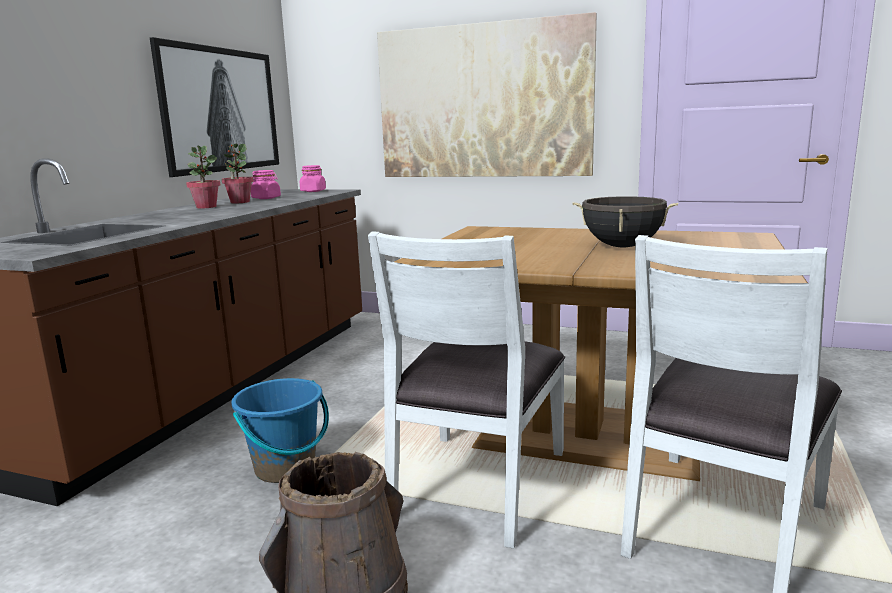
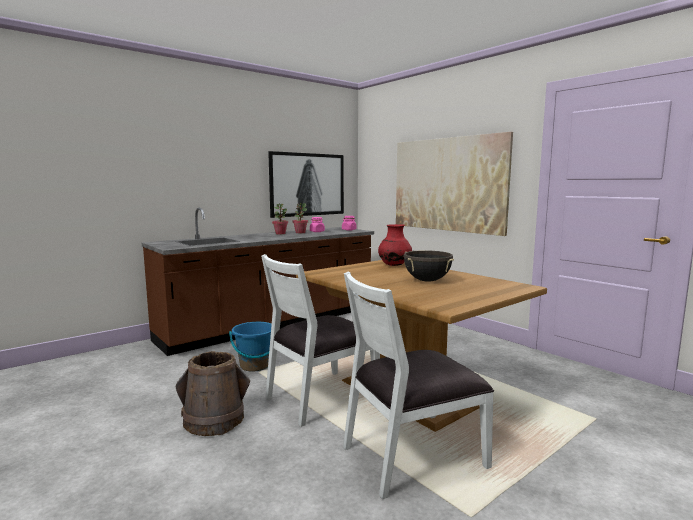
camera: 30 degrees right, 5 degrees down
(508, 234) = (394, 265): none -> red vase

